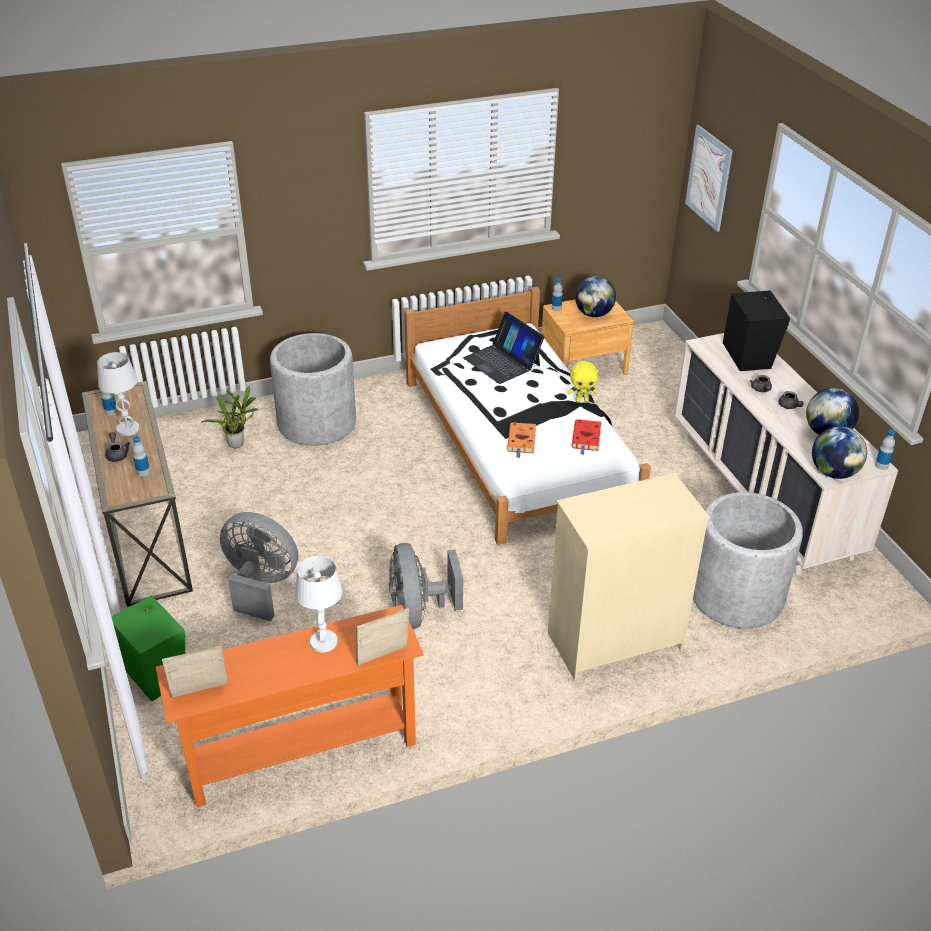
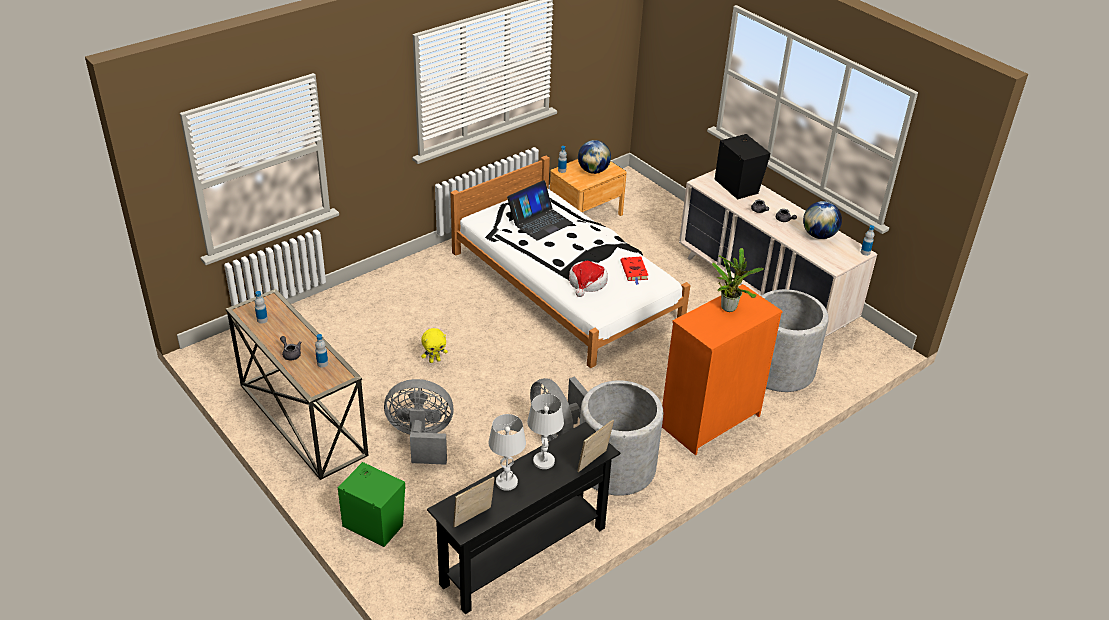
camera: 20 degrees left, 0 degrees up
(127, 429) = (286, 331): white table lamp -> white table lamp (506, 482)
(238, 443) = (337, 329): potted plant -> potted plant (729, 307)
(302, 754) = (524, 556): orange console table -> black console table
(317, 423) = (395, 299): grey planter -> grey planter (616, 467)
(502, 361) = (540, 221): laptop -> laptop turned 75 degrees counterclockwise
(521, 441) = (587, 283): orange book -> hat
(582, 400) = (616, 242): yellow plush toy -> yellow plush toy (434, 360)
(614, 640) = (709, 420): beige dresser -> orange dresser
(709, 178) = (667, 49): picture -> none
(833, 472) = (836, 263): globe -> none

